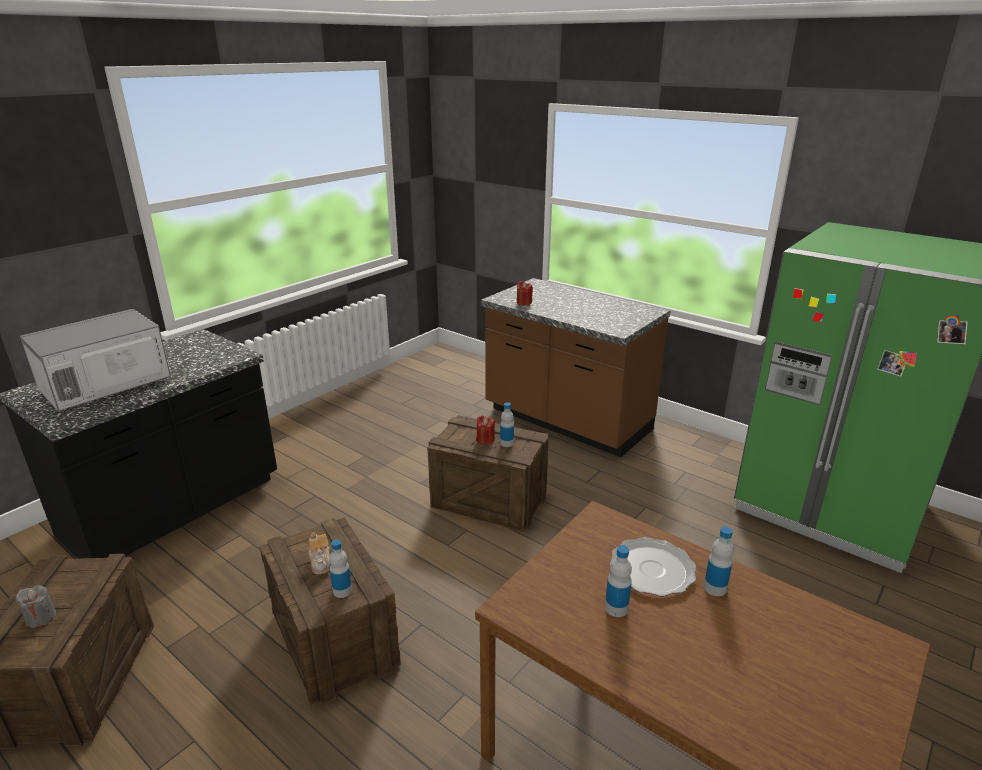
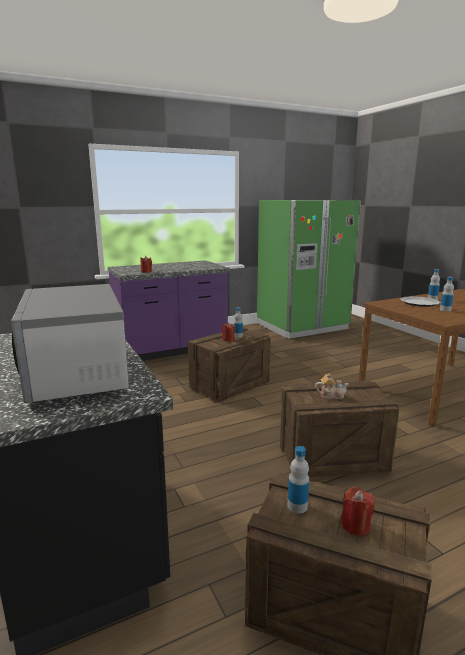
camera: 65 degrees left, 10 degrees down
(41, 618) = (355, 525): grey candle -> red candle
(342, 591) = (363, 392): bottle -> bottle (297, 506)
(566, 421) = (171, 350): brown counter -> purple counter

